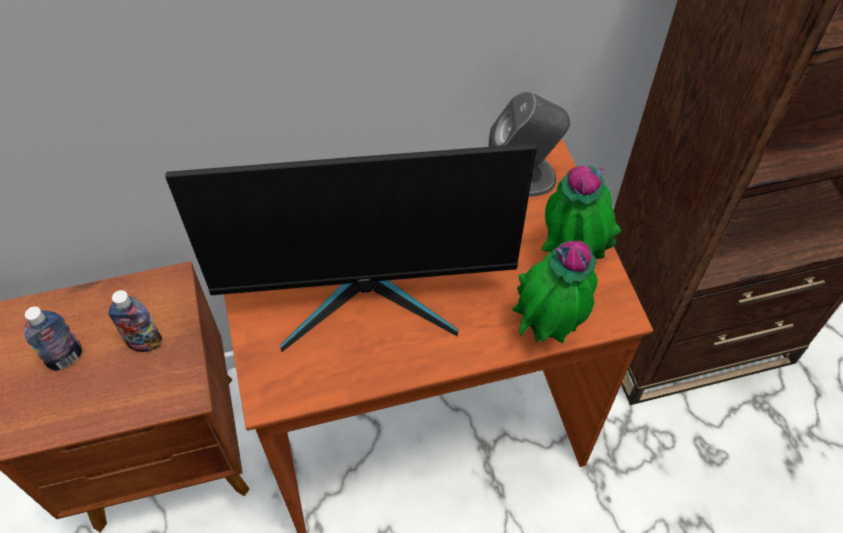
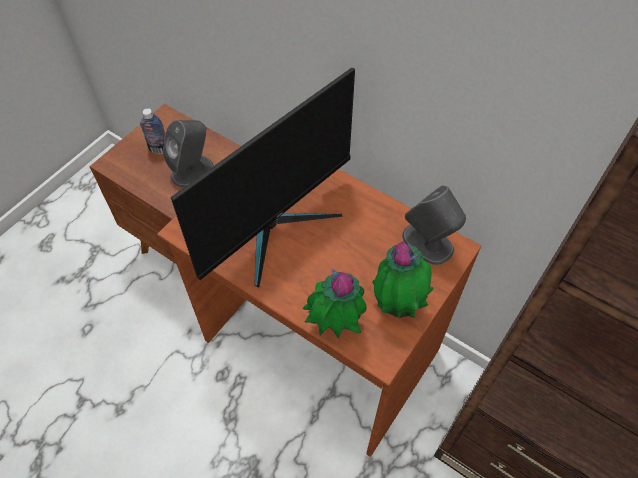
camera: 50 degrees right, 0 degrees up
(145, 343) = (192, 171): bottle -> grey speaker
(367, 295) = (276, 228): monitor -> monitor turned 90 degrees counterclockwise

